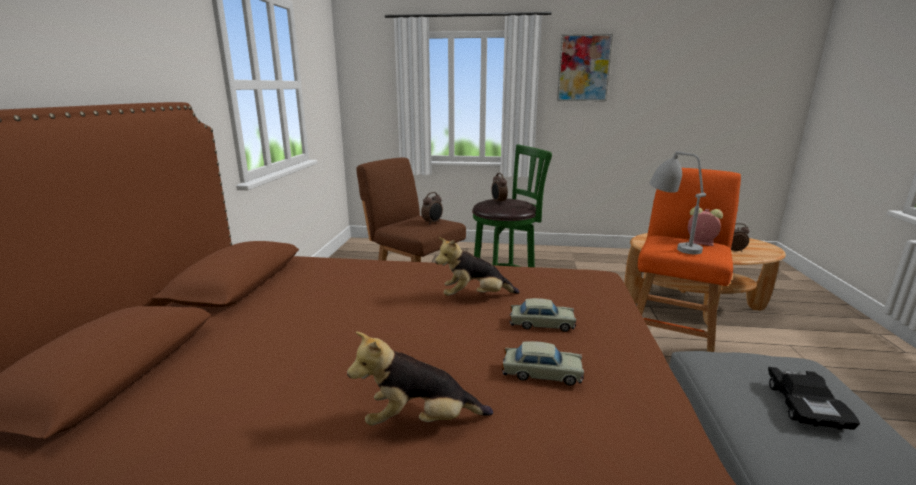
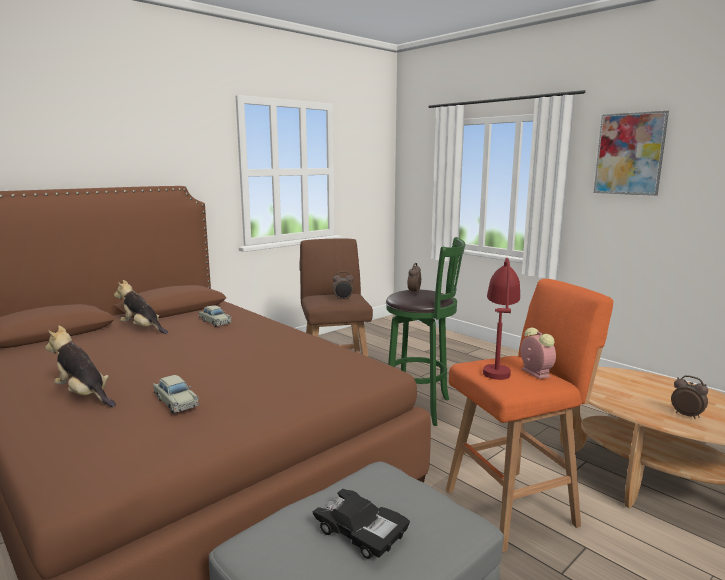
camera: 40 degrees right, 5 degrees down
(475, 297) = (258, 355): plush toy -> plush toy (142, 329)
(541, 324) = (252, 382): beige toy car -> beige toy car (215, 322)
(669, 243) = (498, 363): grey table lamp -> red table lamp
(805, 406) = (360, 531): black toy car -> black toy car turned 105 degrees counterclockwise

